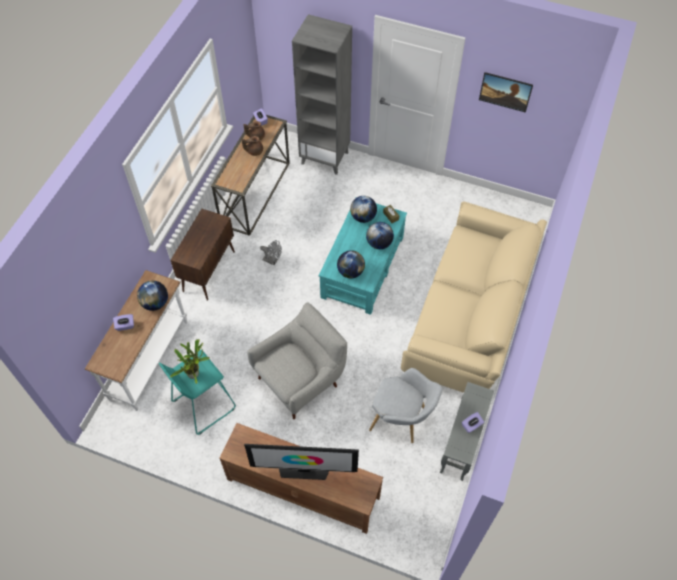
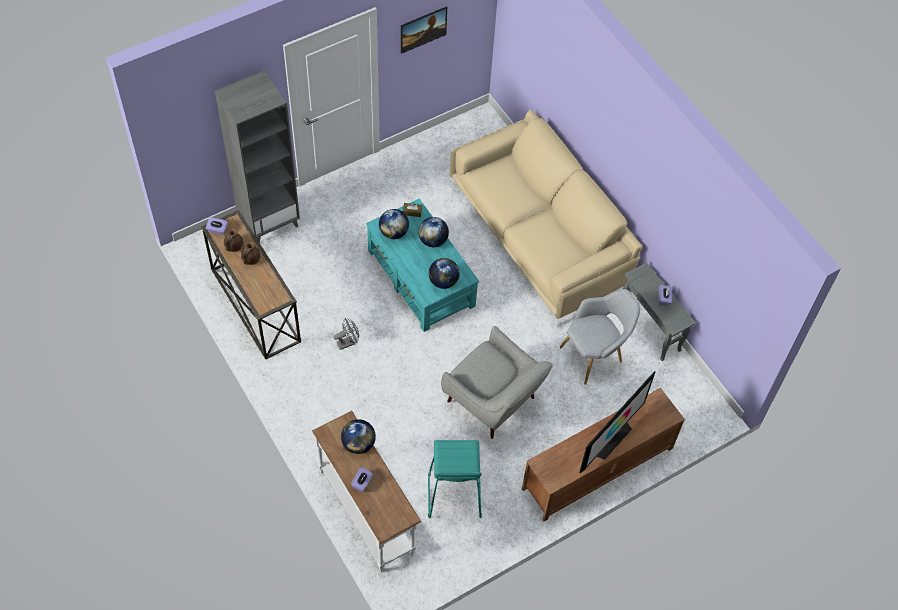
camera: 55 degrees left, 0 degrees up
(194, 373) = (456, 459): potted plant -> none
(209, 271) = (310, 401): brown cabinet -> none
(301, 380) = (494, 402): grey armchair -> grey armchair turned 135 degrees clockwise

